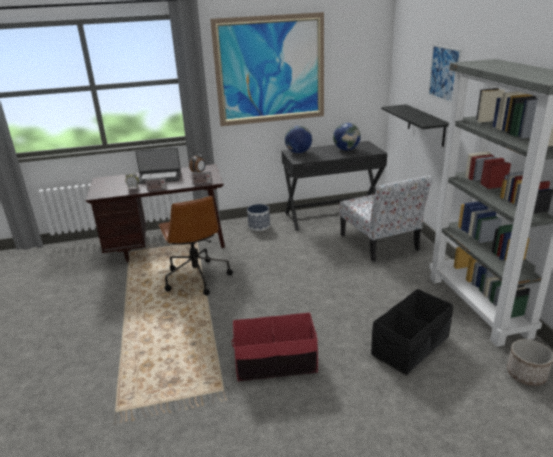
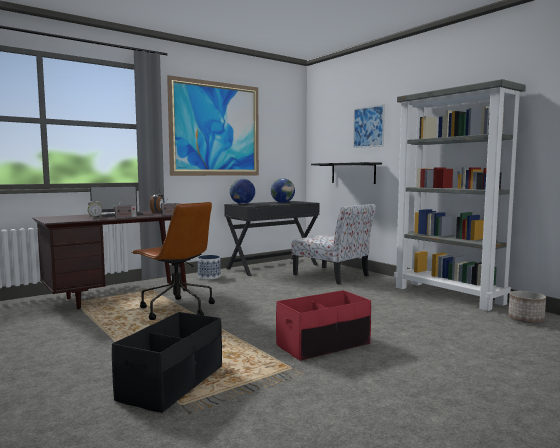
camera: 25 degrees left, 20 degrees down
(411, 346) = (427, 319): black storage box -> black storage box (172, 383)

